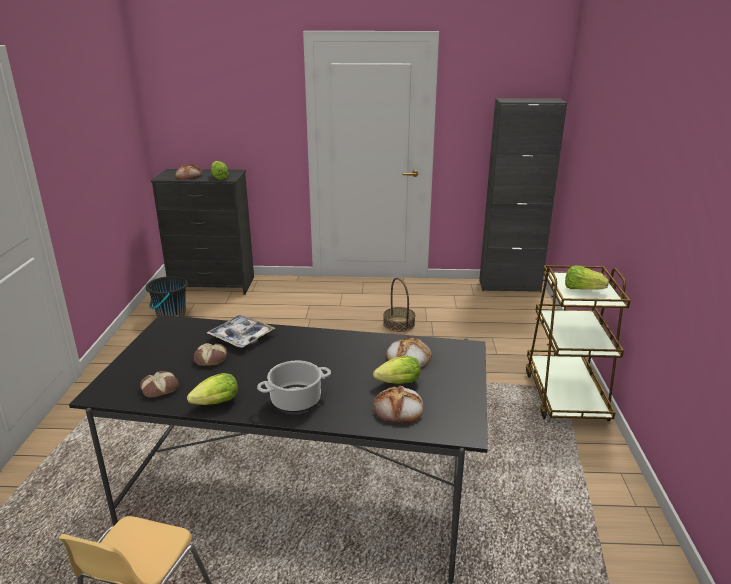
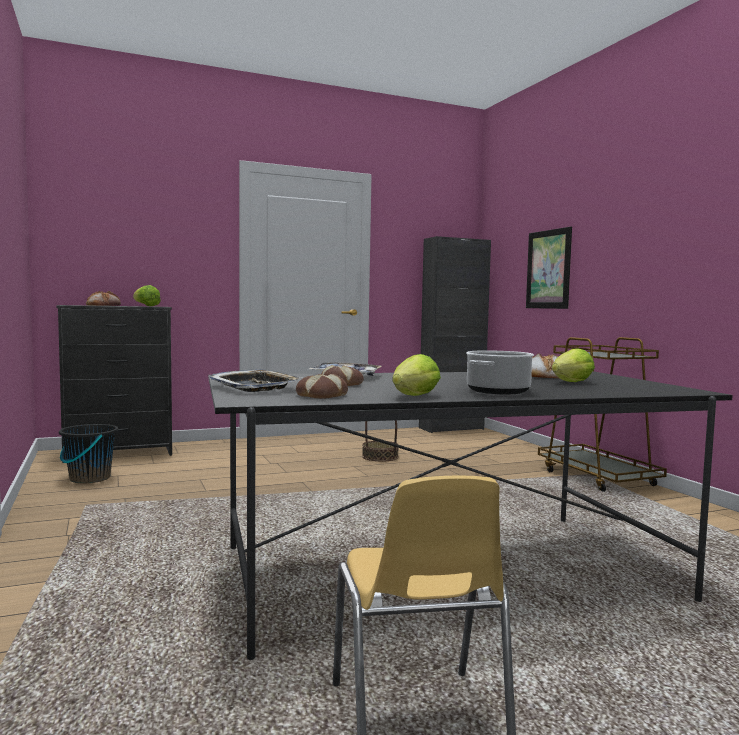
camera: 25 degrees left, 20 degrees down
(144, 359) = (255, 387): none -> tray
(398, 409) = (608, 389): bread -> none
(582, 289) = (604, 354): lettuce -> none
(595, 160) = (548, 269): none -> picture

